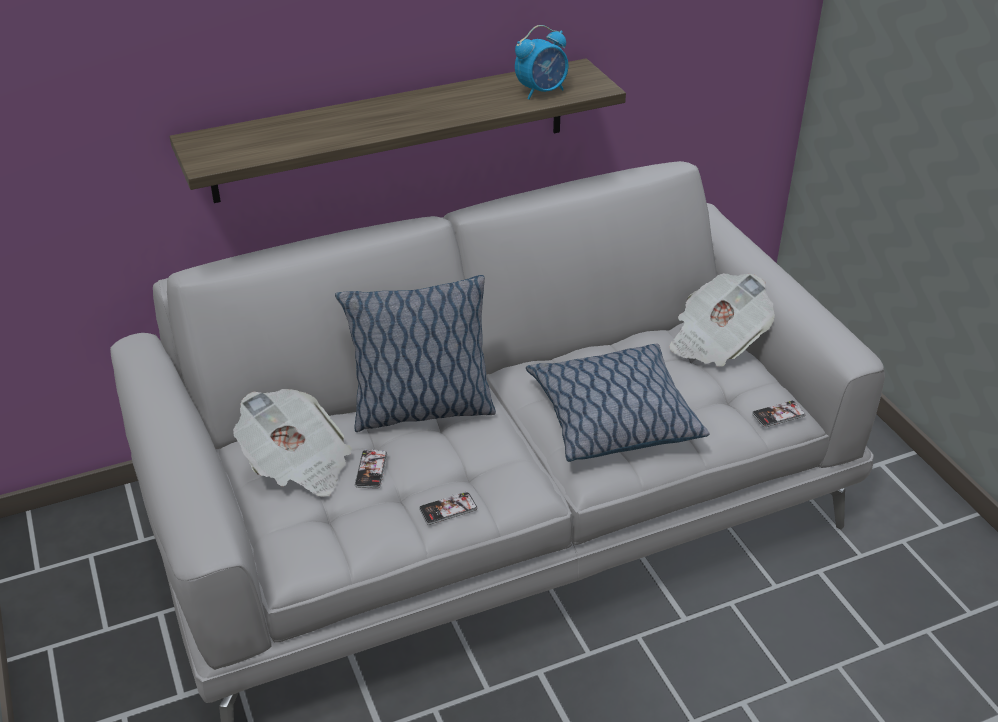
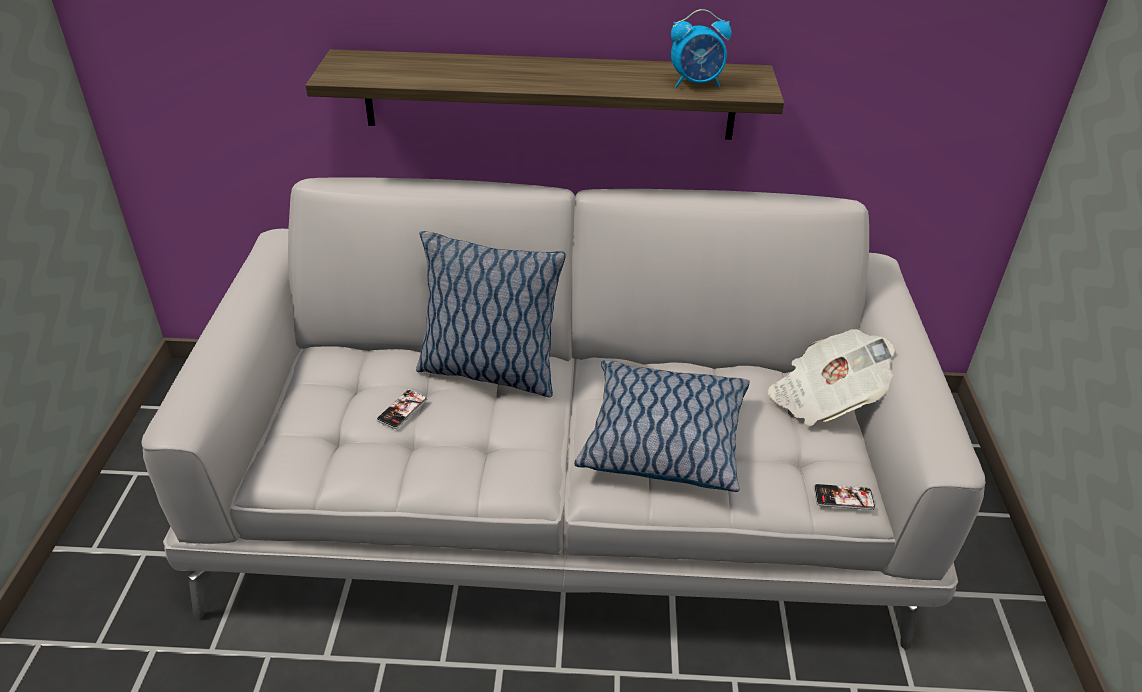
camera: 25 degrees right, 0 degrees up
(297, 464) = (345, 383): newspaper -> none
(448, 509) = (441, 471): phone -> none

